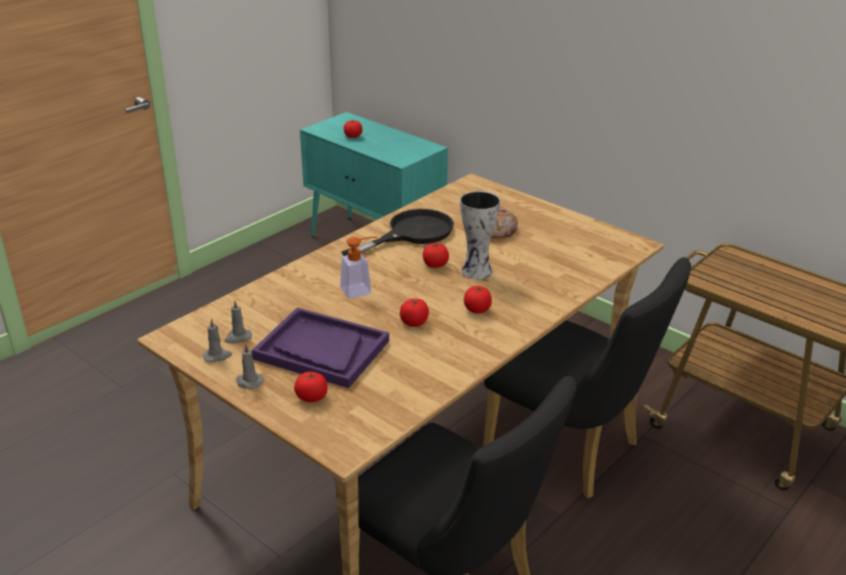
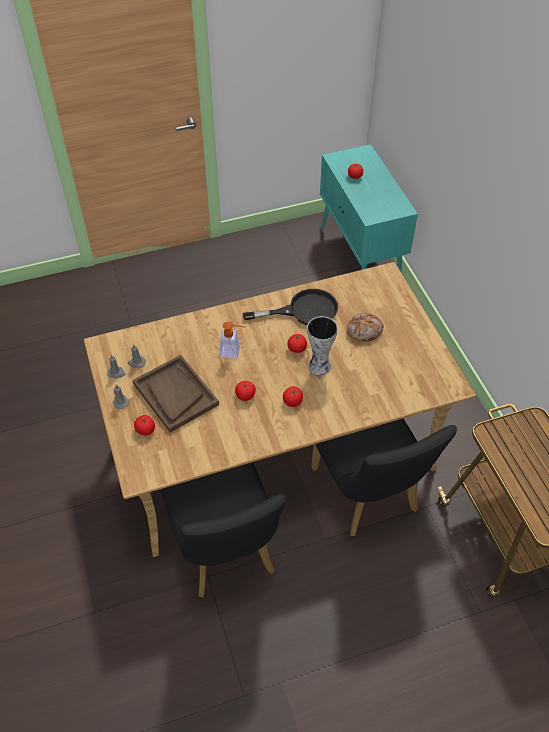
camera: 30 degrees right, 20 degrees up
(321, 350) = (175, 394): purple tray -> brown tray

